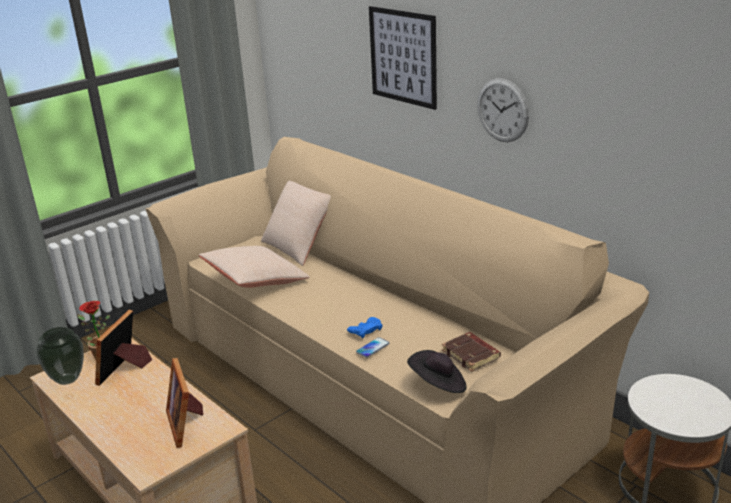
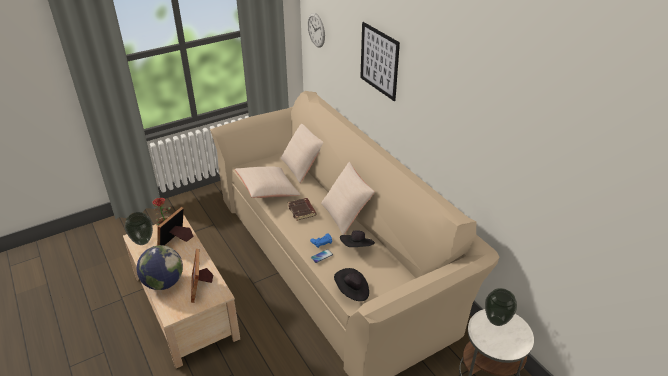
camera: 10 degrees right, 10 degrees up
(120, 429) = (163, 283): none -> globe
(389, 292) = (346, 215): none -> beige pillow
(423, 329) = (357, 247): none -> black hat
(471, 355) = (380, 273): brown book -> brown book (302, 211)
(502, 110) = (431, 116): wall clock -> wall clock (316, 30)
(668, 389) = (497, 320): none -> vase

